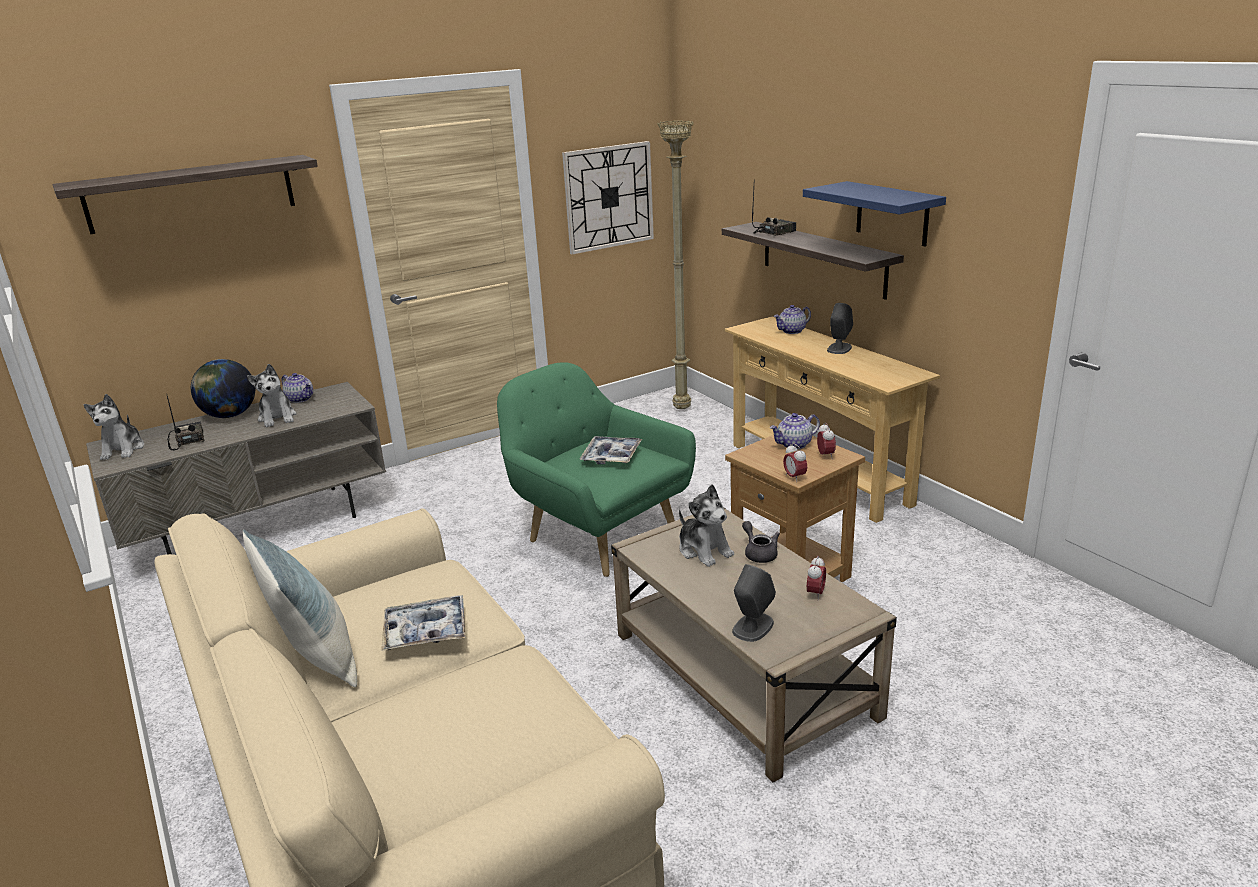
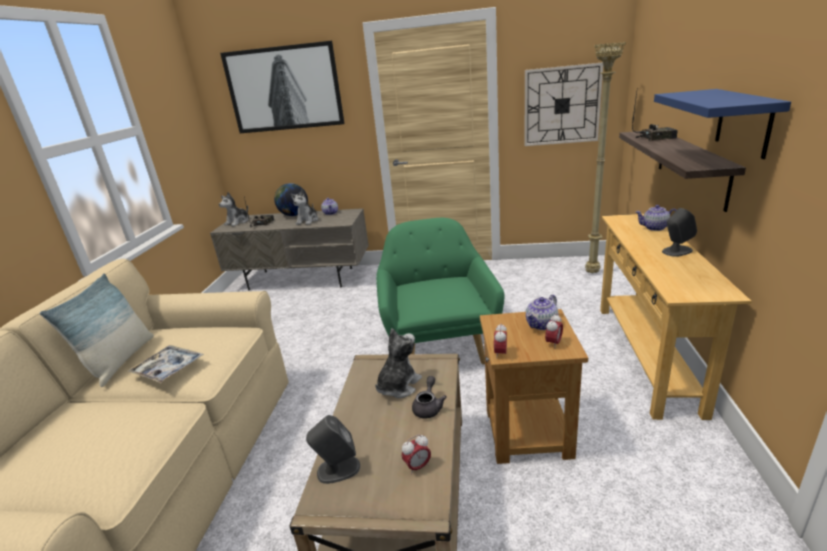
camera: 40 degrees right, 0 degrees up
(191, 194) = (284, 88): shelf -> picture
(611, 456) = (441, 291): tray -> none
(704, 550) = (398, 386): plush toy -> plush toy turned 150 degrees counterclockwise
(794, 444) = (541, 325): teapot -> teapot turned 60 degrees counterclockwise

